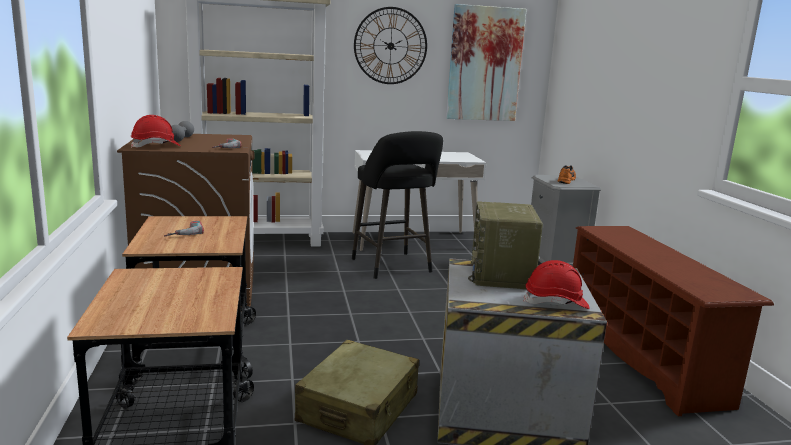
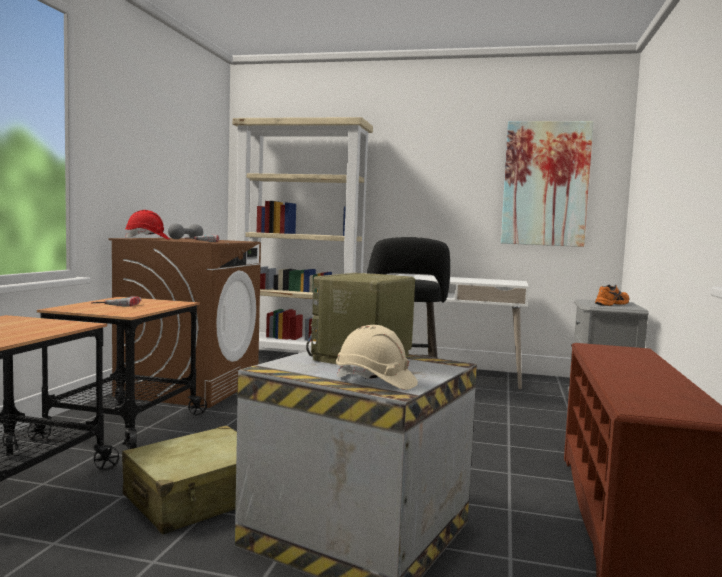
camera: 25 degrees right, 10 degrees down
(390, 46) = (438, 168): wall clock -> none
(556, 303) = (375, 381): red hard hat -> beige hard hat

